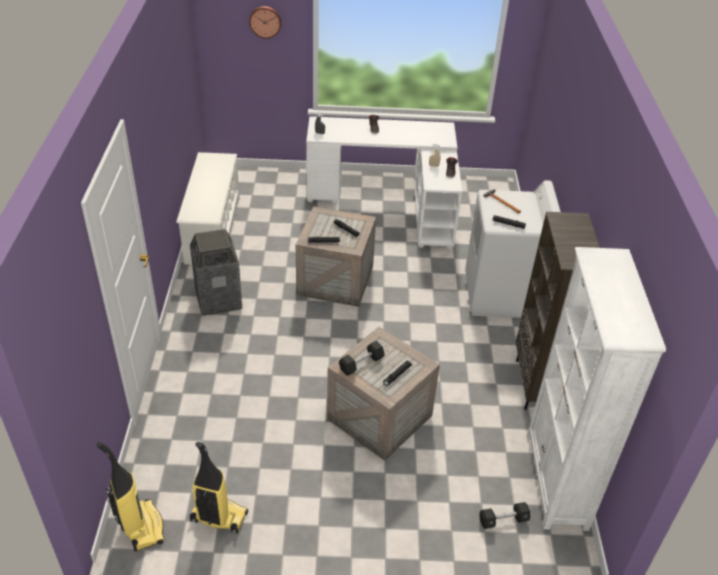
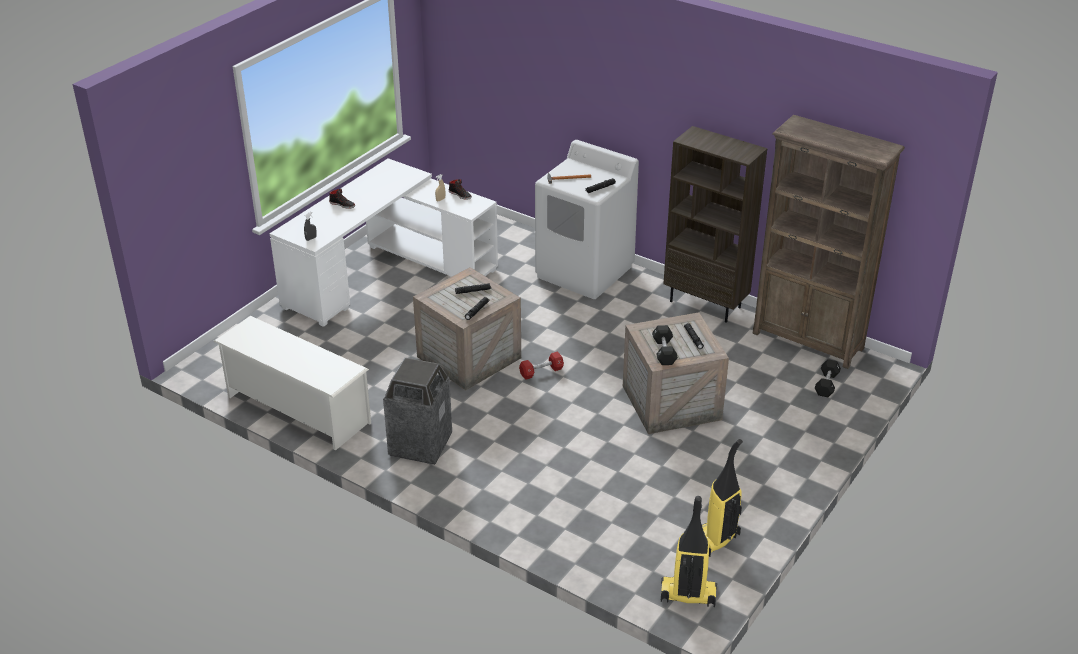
camera: 55 degrees left, 5 degrees down
(265, 21) = (198, 148): wall clock -> none
(352, 324) = (541, 371): none -> red dumbbell
(556, 480) = (808, 341): white bookcase -> brown bookcase

